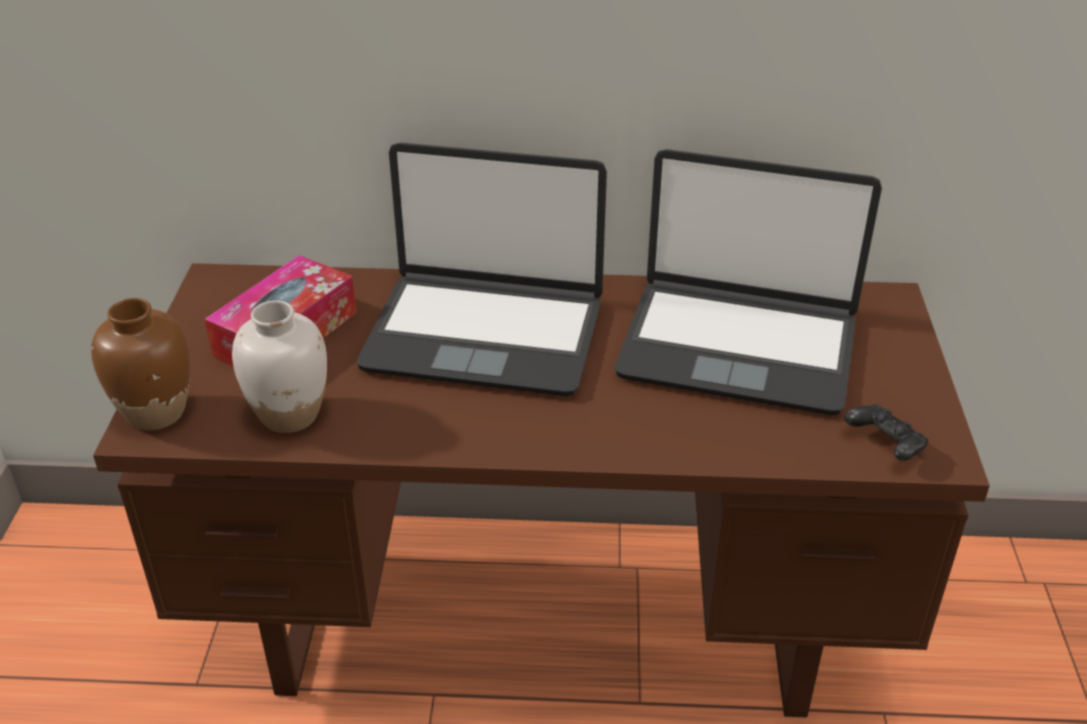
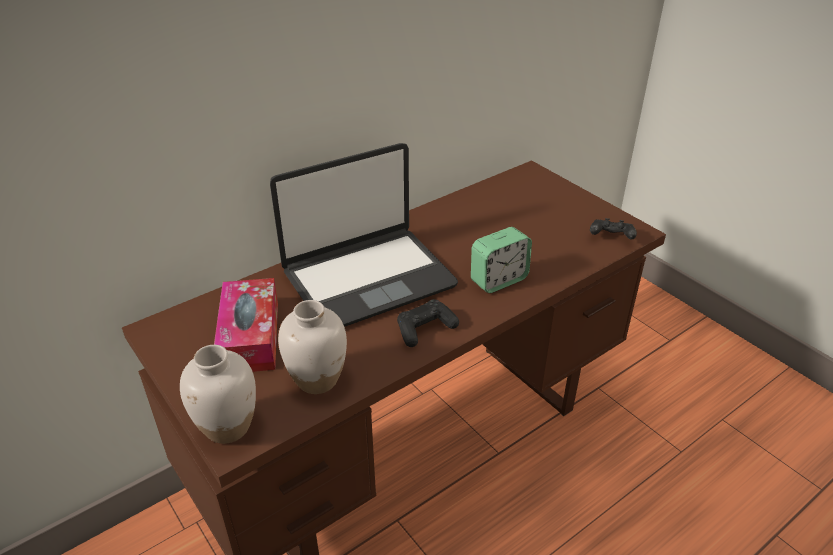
camera: 40 degrees left, 0 degrees up
(156, 413) = (228, 427): brown vase -> white vase
(470, 426) = (425, 329): none -> black game controller
(639, 417) = (499, 280): none -> alarm clock
(738, 346) = (497, 224): laptop -> none

